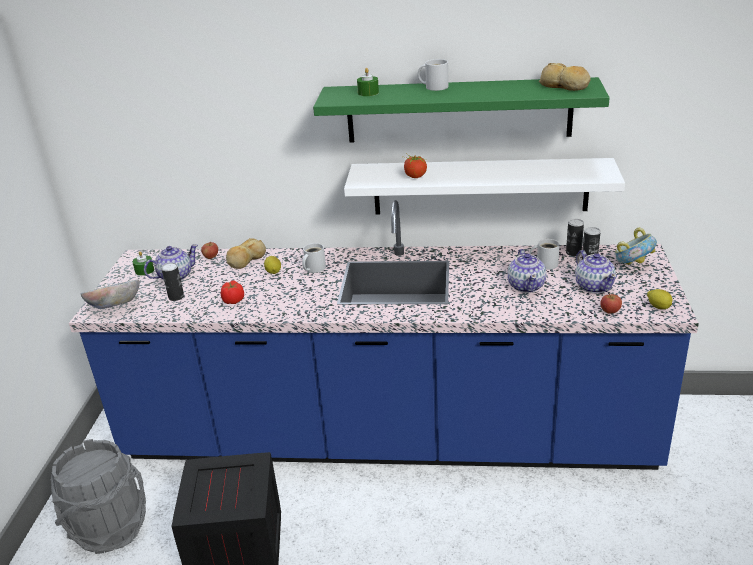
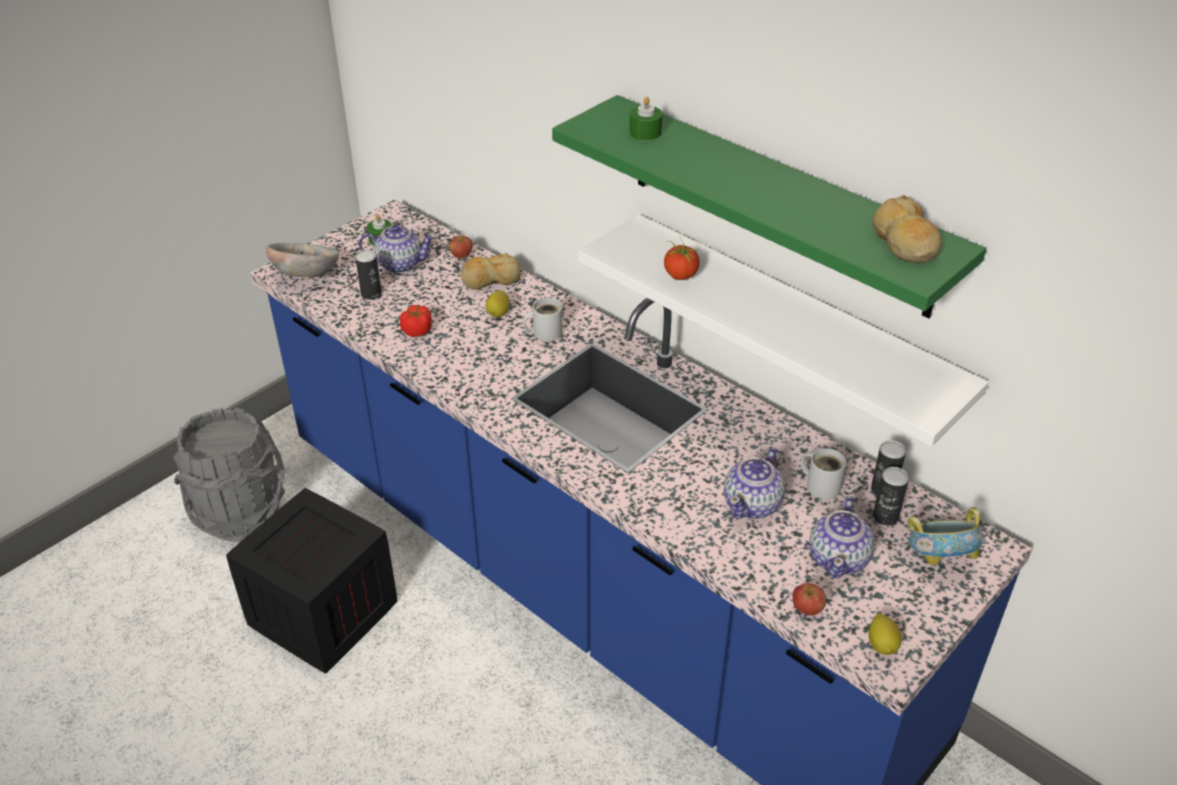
camera: 35 degrees right, 10 degrees up
(434, 87) = (738, 159): white mug -> none

